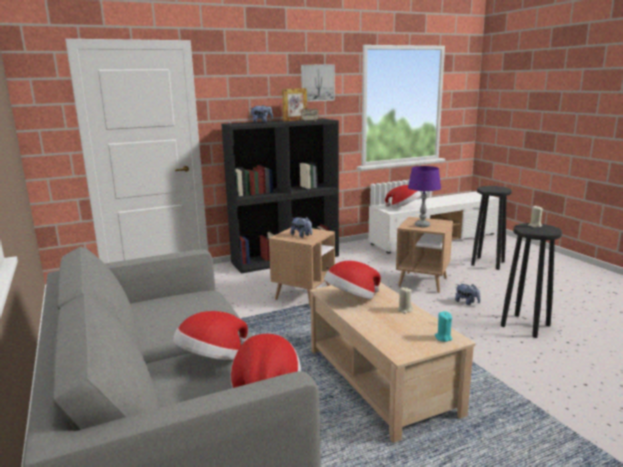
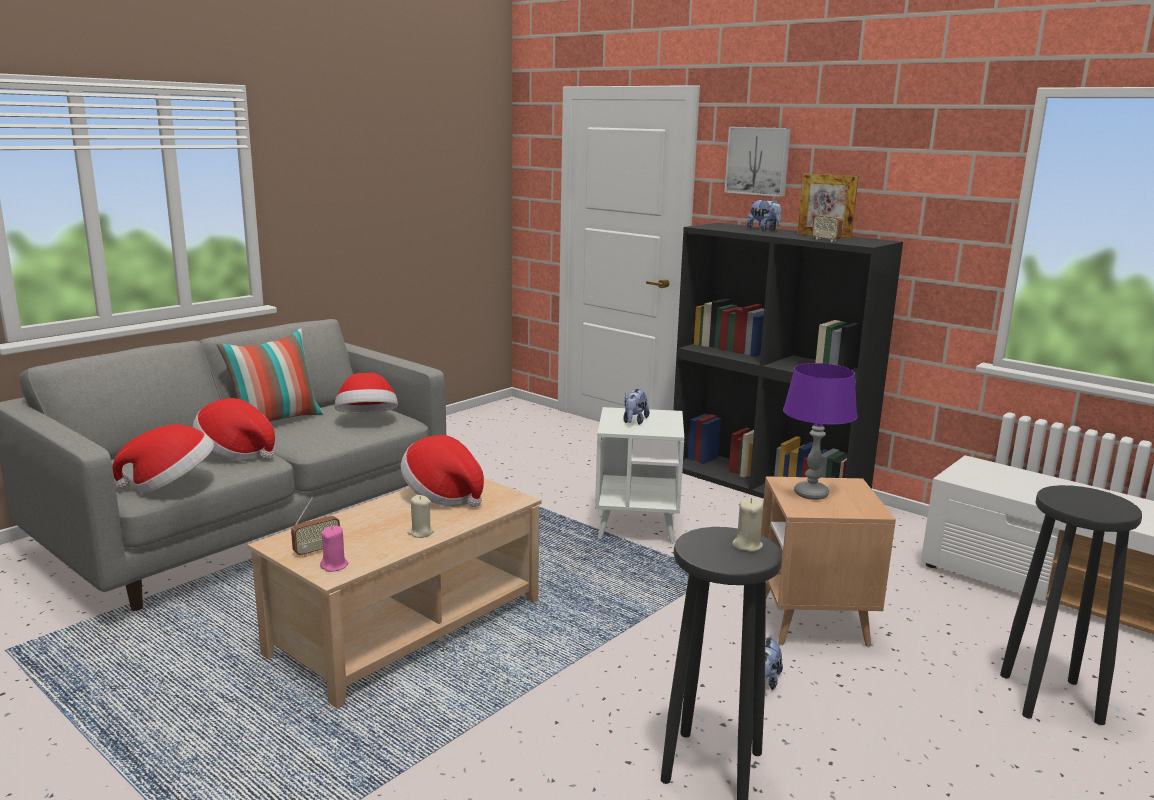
camera: 65 degrees right, 0 degrees up
(144, 339) = (276, 421): none -> pillow
(303, 295) = (636, 526): brown side table -> white side table
(317, 83) = (907, 168): picture -> picture (758, 161)
(404, 207) = (1010, 485): hat -> hat (367, 420)
(419, 341) = (317, 551): none -> radio
(443, 338) = (334, 566): turquoise candle -> pink candle

